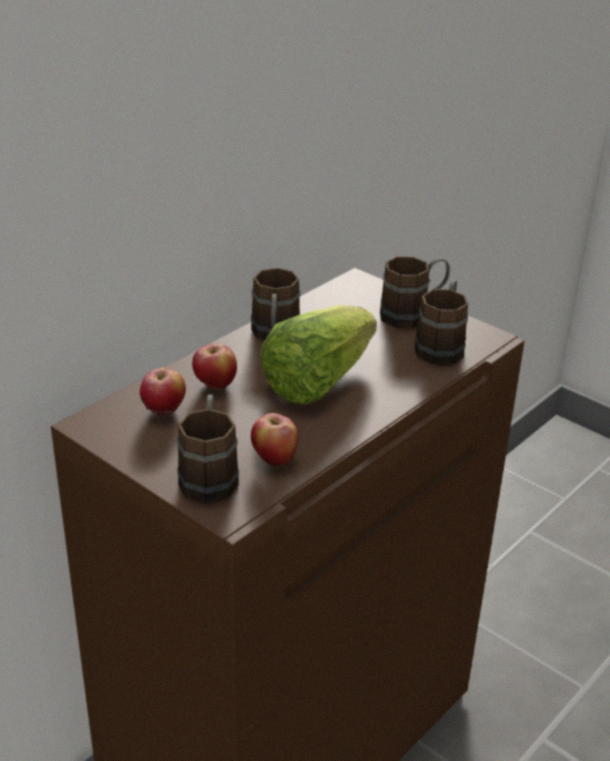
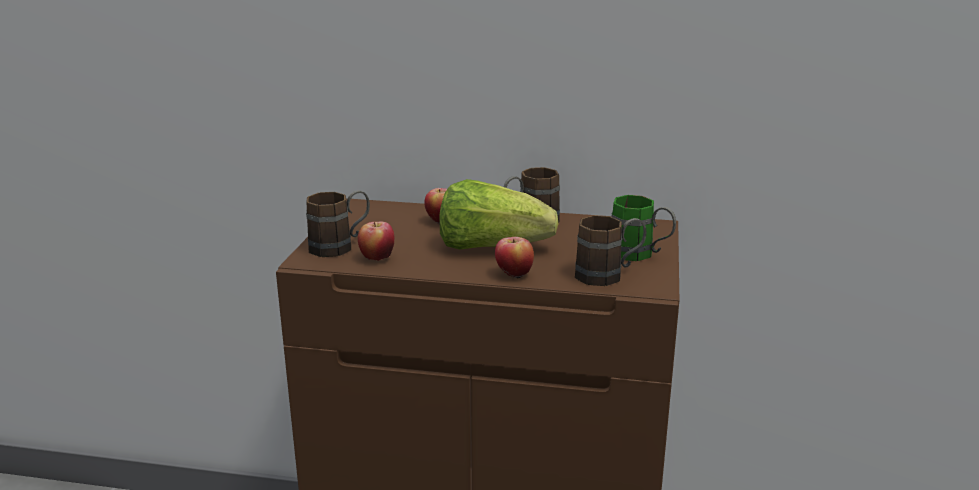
camera: 60 degrees right, 10 degrees down
(164, 412) = (393, 217): apple -> apple (513, 275)
(413, 314) = (640, 254): brown mug -> green mug

